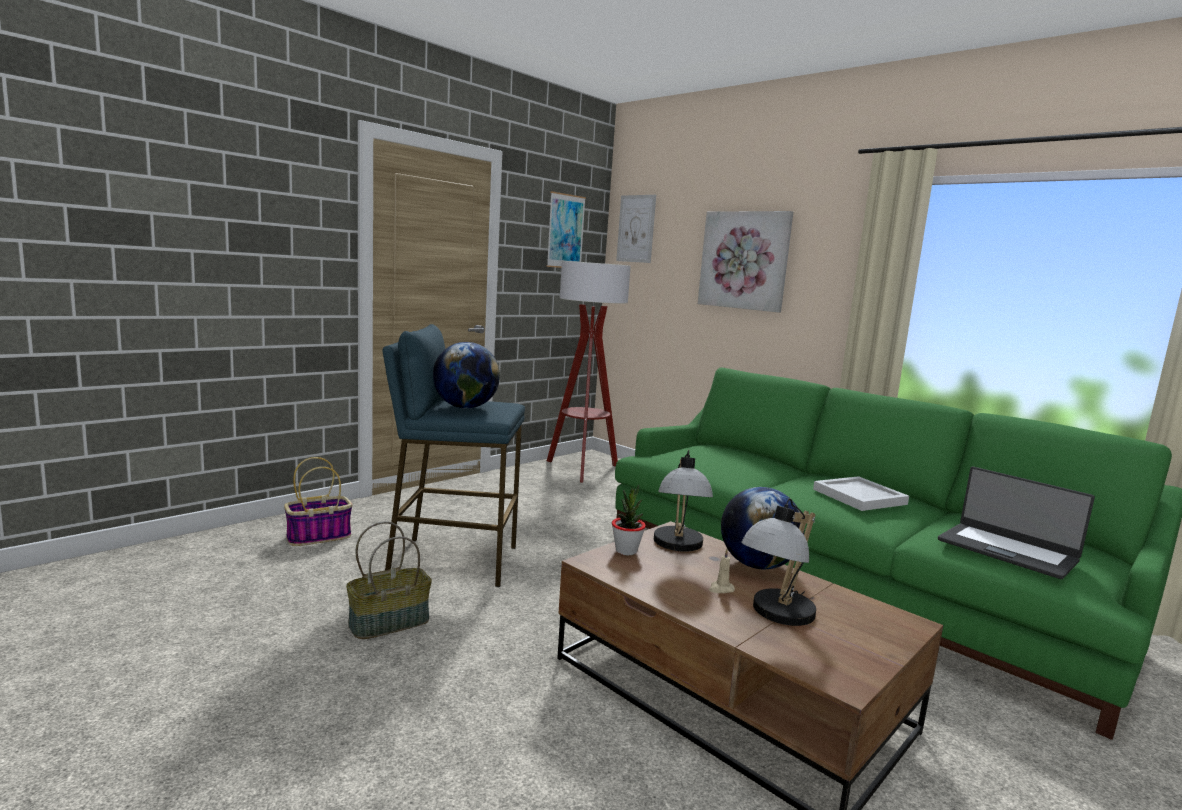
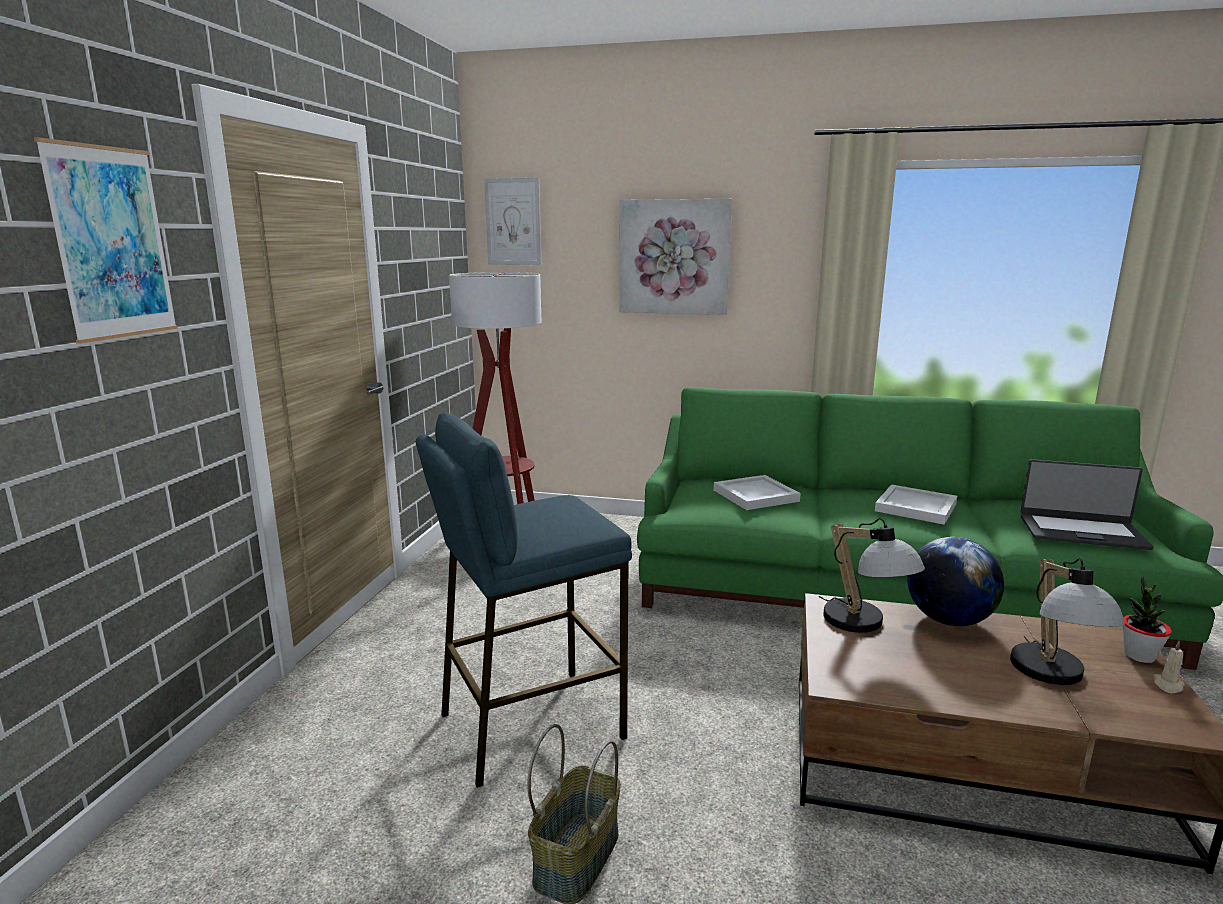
camera: 30 degrees left, 5 degrees up
(319, 536) = (307, 766): basket -> none
(465, 407) = (544, 524): globe -> none
(565, 231) = (433, 232): picture -> picture (111, 243)
(626, 551) = (836, 652): potted plant -> potted plant (1139, 656)
(721, 589) = (974, 665): beige candle -> beige candle (1168, 685)
(729, 460) = (757, 496): none -> white tray

